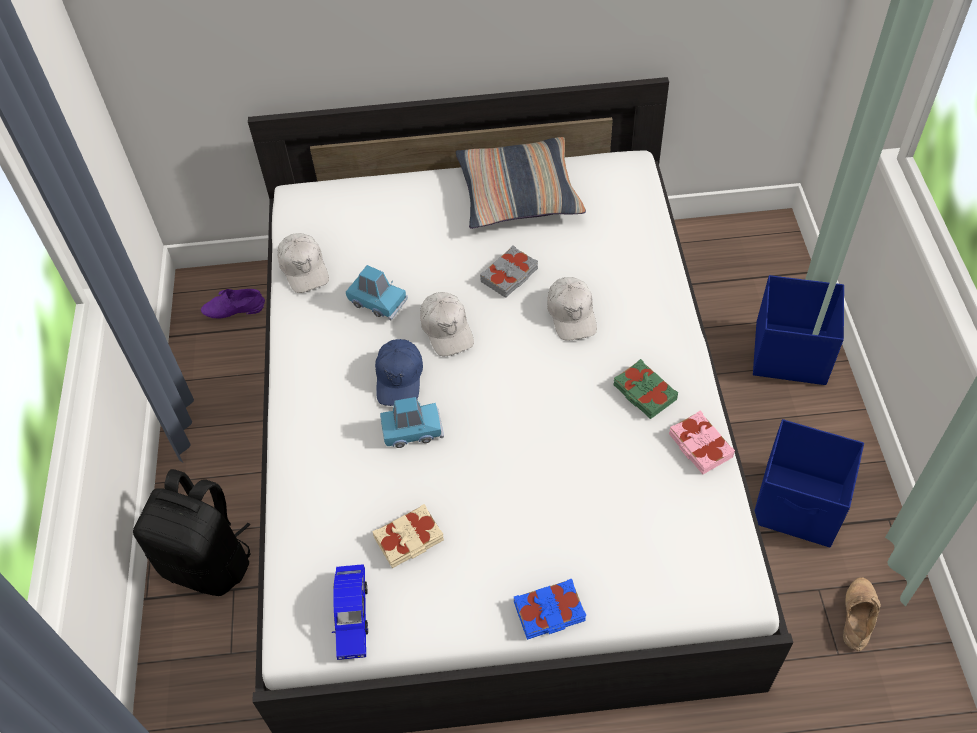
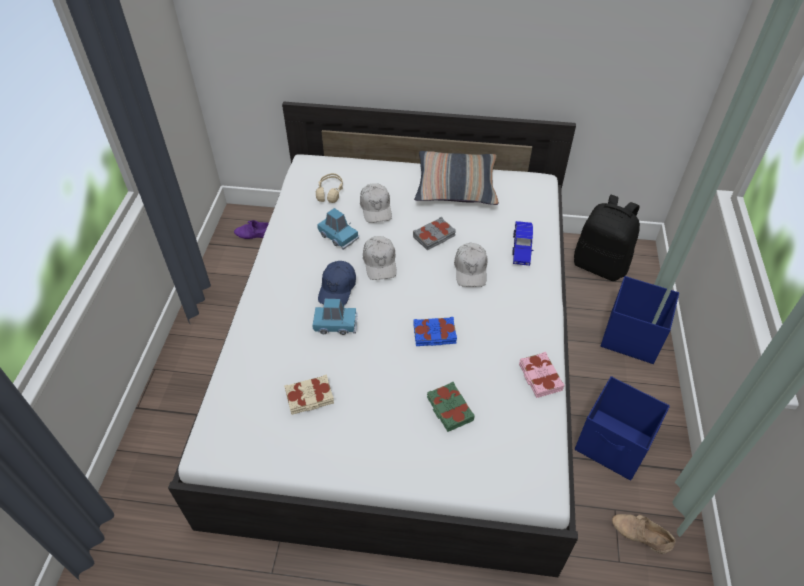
camera: 10 degrees right, 5 degrees down
(209, 562) = (186, 393): black backpack -> black backpack (600, 265)
(304, 268) = (296, 206): white cap -> white cap (376, 208)
(346, 238) = (330, 192): none -> beige headphones
(352, 615) = (253, 441): blue toy car -> blue toy car (521, 247)
(549, 612) = (395, 472): blue book -> blue book (434, 335)
(644, 393) = (508, 332): green book -> green book (449, 409)
(856, 615) = (640, 535): beige shoe -> beige shoe turned 90 degrees counterclockwise

